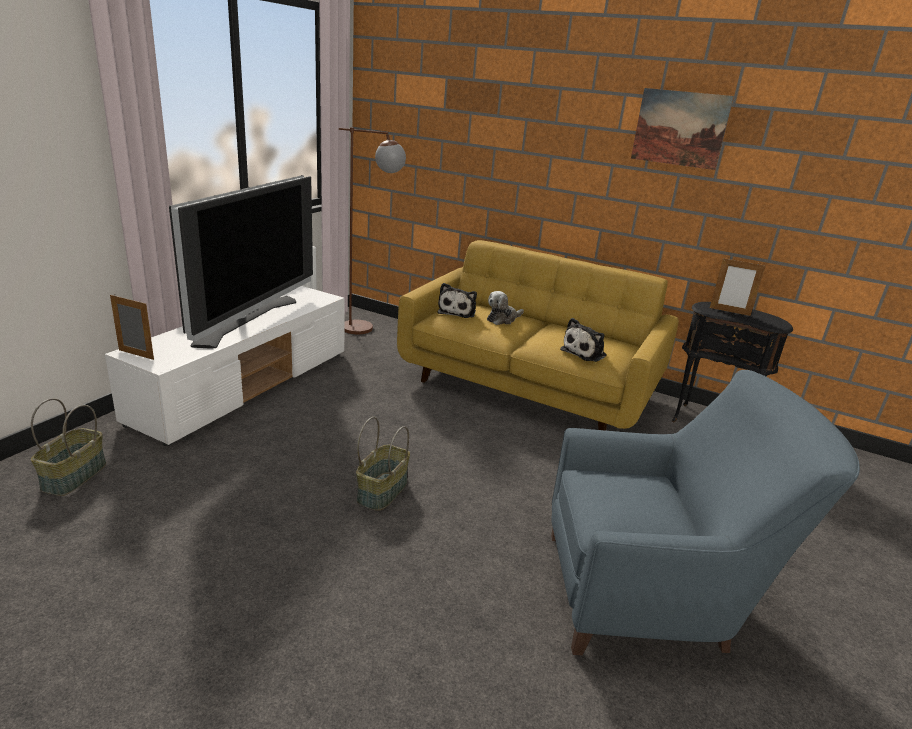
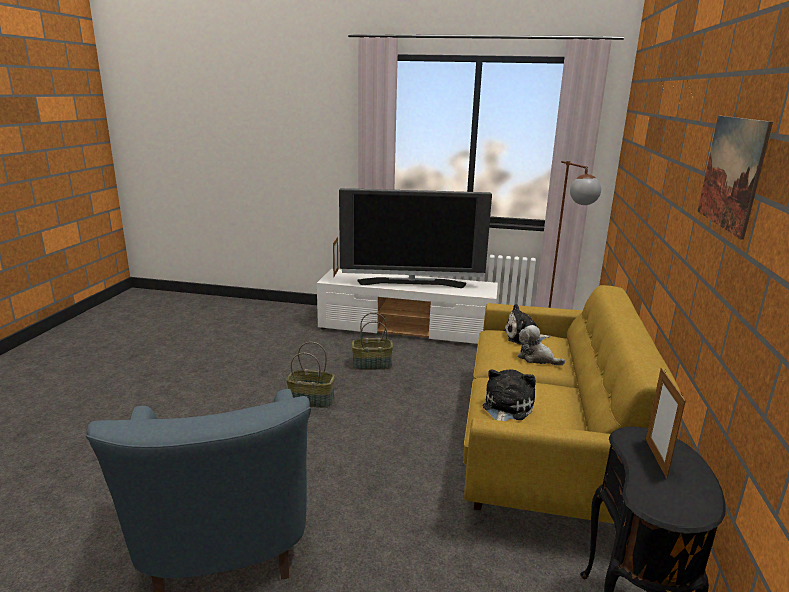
camera: 75 degrees right, 5 degrees down
(75, 477) = (281, 318): basket -> basket (371, 365)
(585, 352) = (506, 408): plush toy -> plush toy turned 90 degrees clockwise

